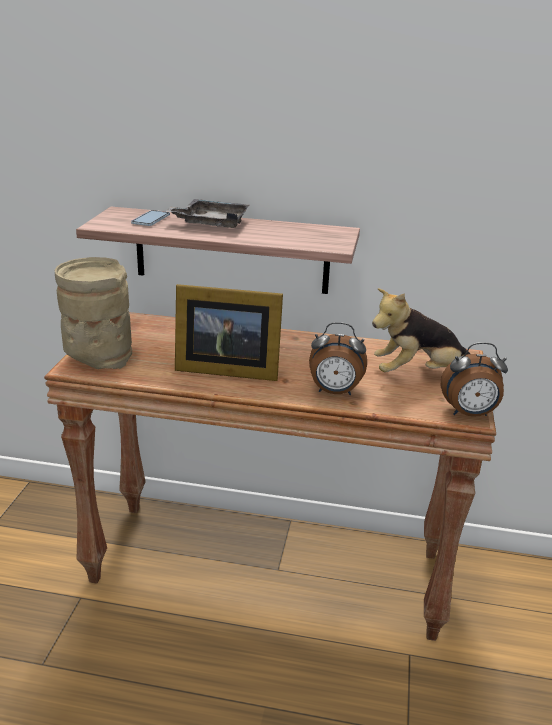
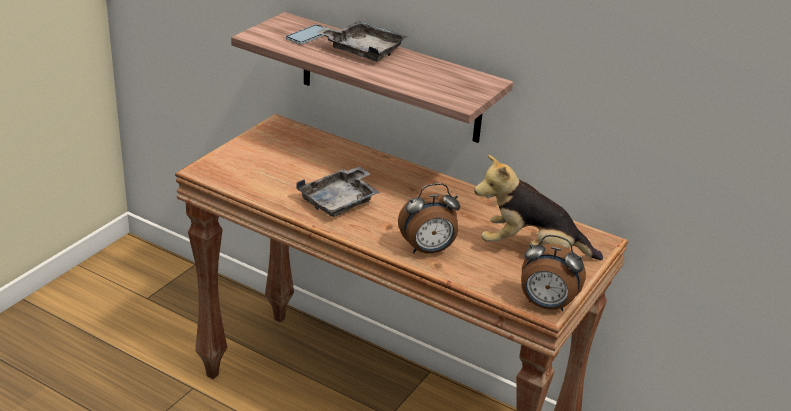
camera: 20 degrees right, 5 degrees up
(98, 357) = (231, 164): beige vase -> none
(225, 368) = (340, 201): picture frame -> grey tray
(335, 392) = (428, 250): alarm clock -> alarm clock turned 45 degrees counterclockwise

